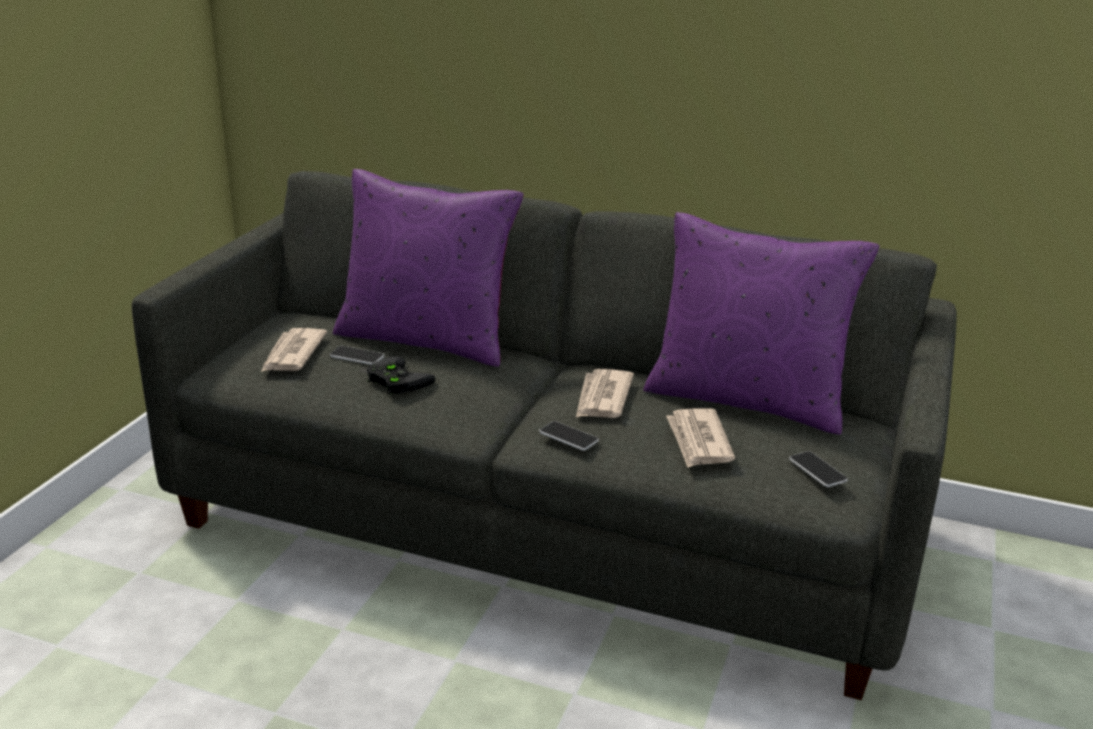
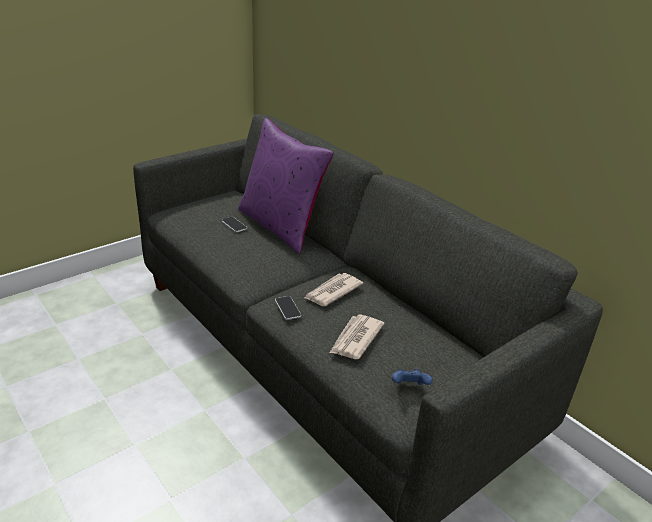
camera: 30 degrees right, 5 degrees up
(292, 354) = (206, 214): newspaper -> none
(395, 380) = (237, 244): black game controller -> none
(746, 399) = (420, 323): purple pillow -> none
(817, 470) = (409, 387): phone -> blue game controller

